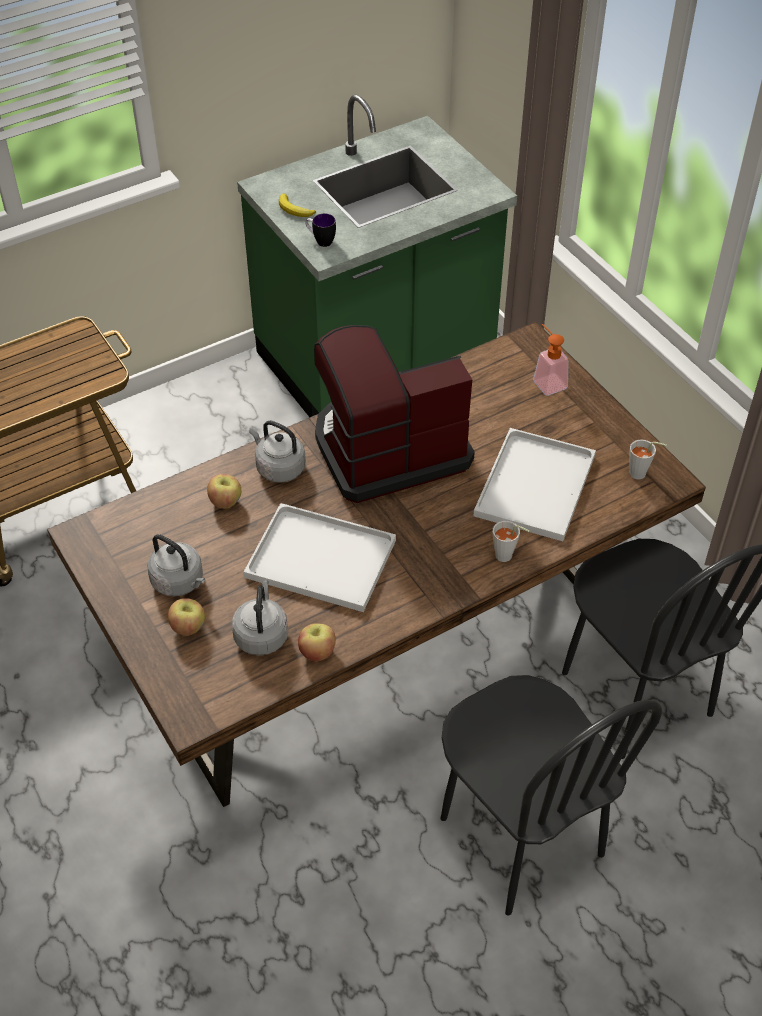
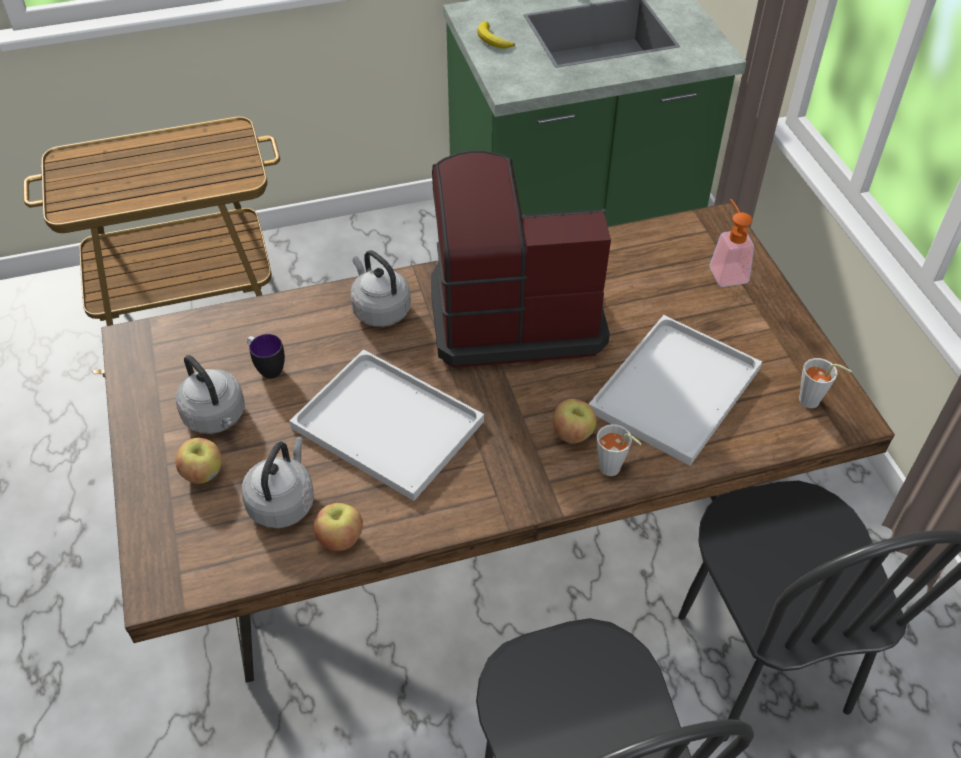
camera: 15 degrees right, 0 degrees up
(225, 501) = (305, 336): apple -> apple (573, 434)
(320, 241) = (509, 74): mug -> mug (267, 368)

